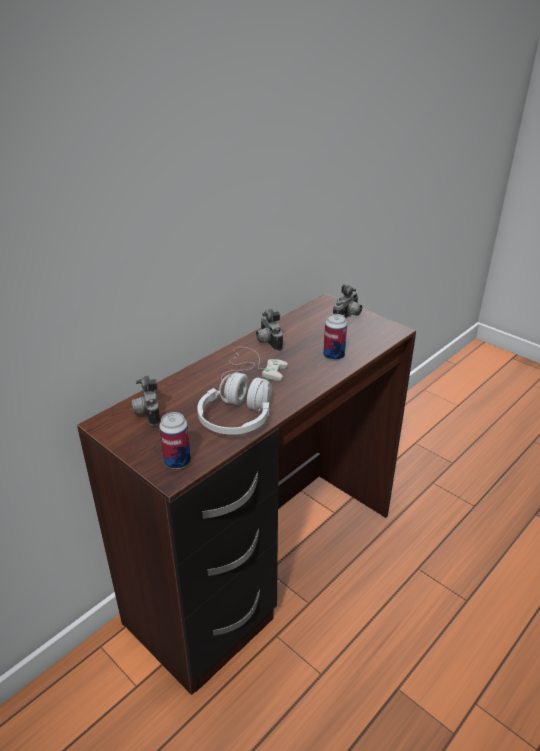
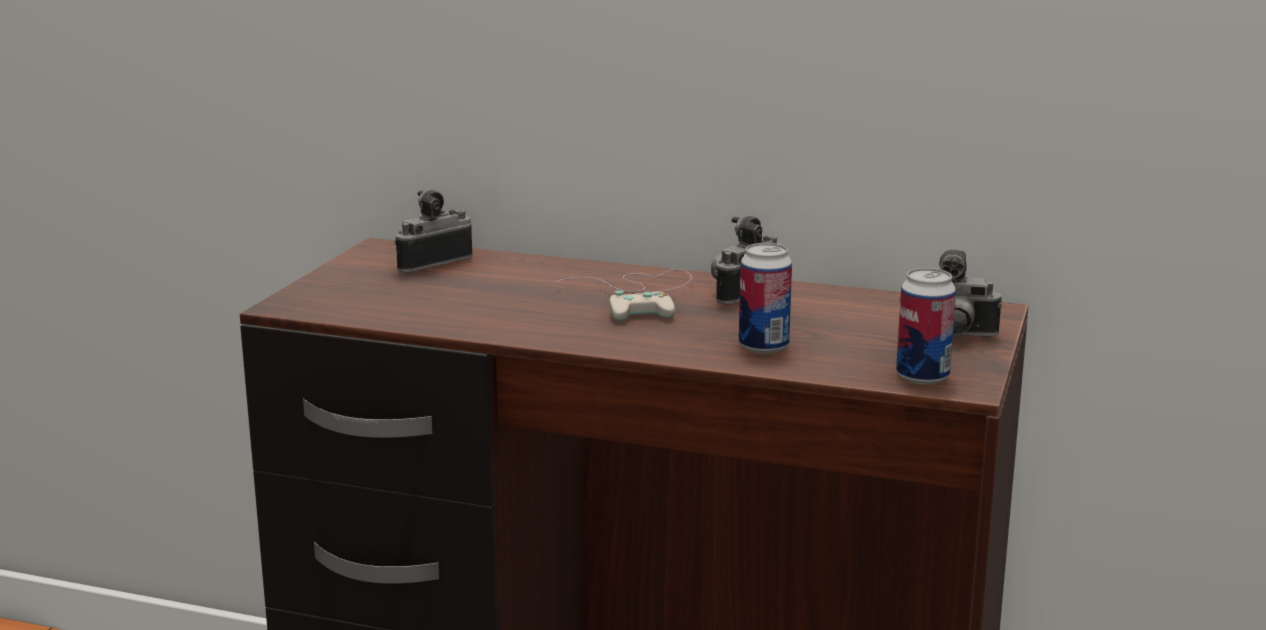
camera: 65 degrees right, 15 degrees down
(177, 462) = (322, 301): can -> can (922, 377)
(237, 418) = (469, 314): white headphones -> none

